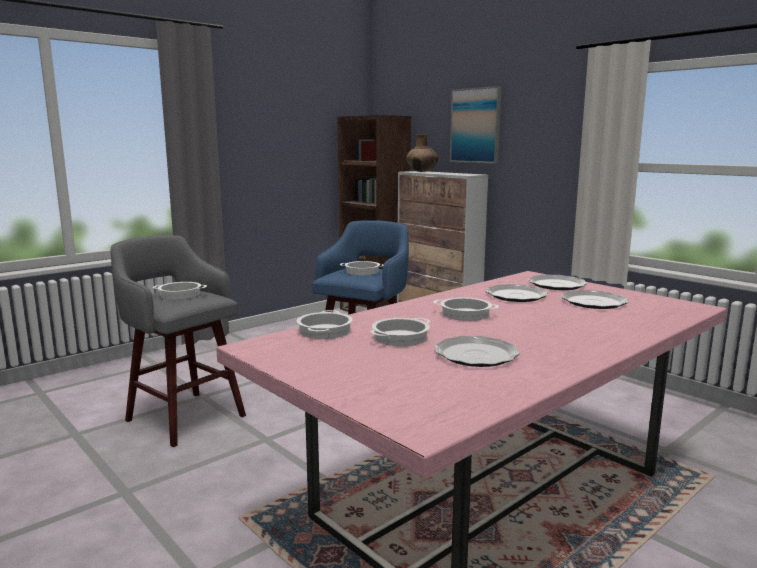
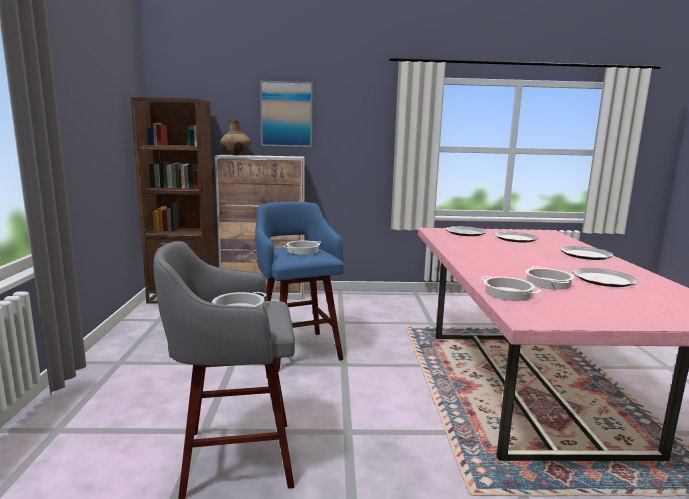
camera: 50 degrees left, 0 degrees up
(466, 314) = (508, 260): cooking pot -> none
(516, 296) = (479, 243): plate -> plate (586, 255)

